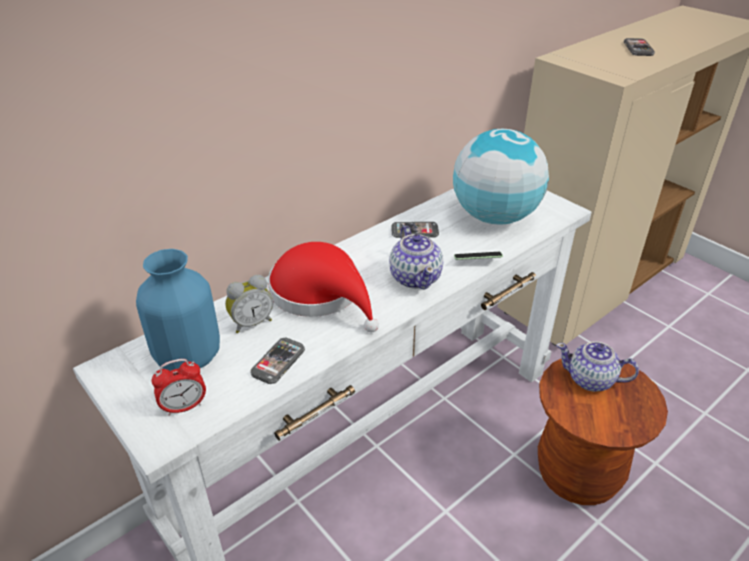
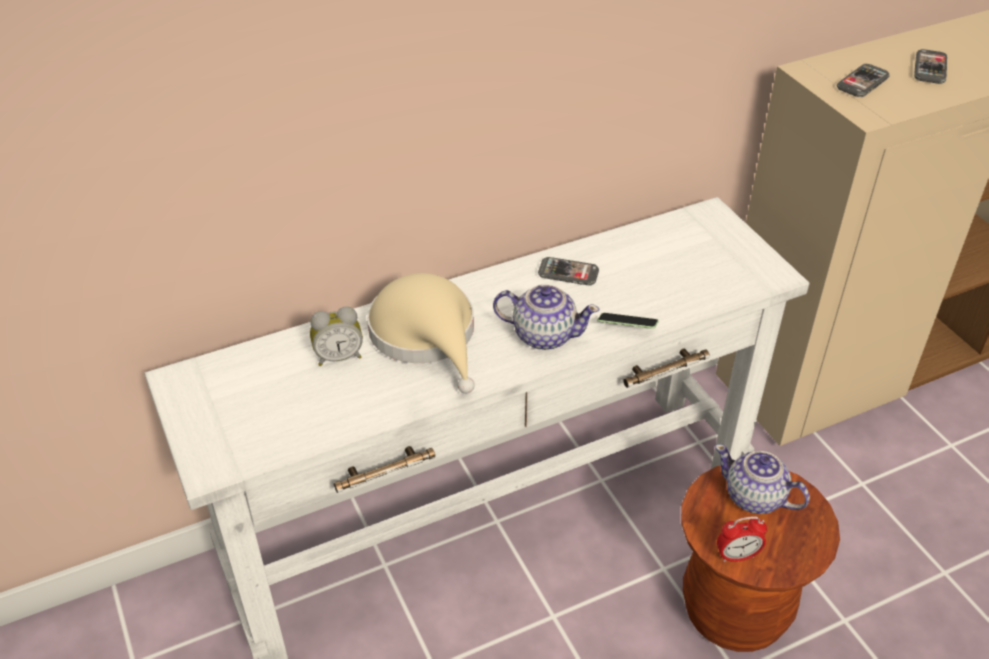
camera: 15 degrees right, 5 degrees up
(184, 407) = (242, 438): alarm clock -> alarm clock (737, 556)
(189, 357) = (262, 384): blue vase -> none
(278, 362) = (352, 408): phone -> phone (862, 82)
(321, 294) = (427, 336): red hat -> beige hat
(415, 277) = (543, 334): teapot -> teapot turned 75 degrees counterclockwise
(494, 217) = (677, 270): globe -> none

